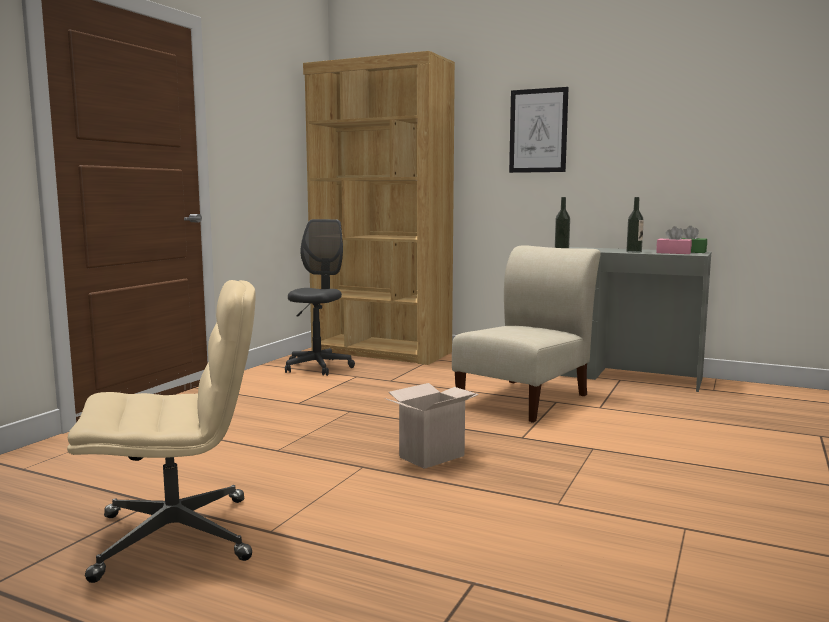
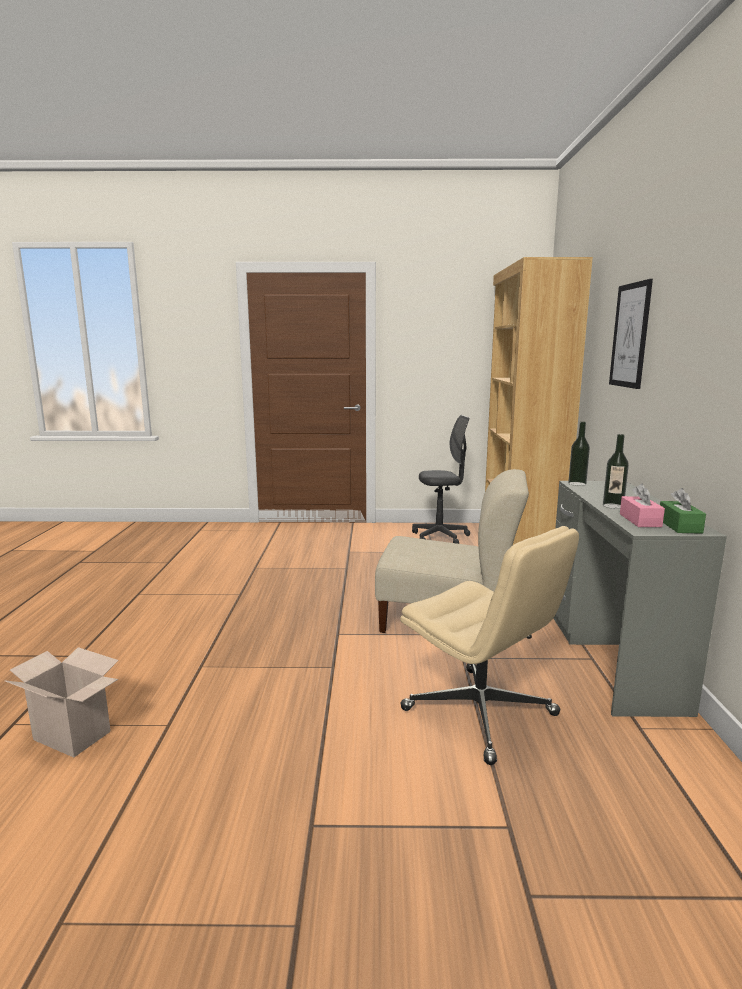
camera: 65 degrees right, 5 degrees up
(177, 536) = (129, 577): beige office chair -> beige office chair (481, 713)
(432, 455) = (273, 609): cardboard box -> cardboard box (75, 735)

